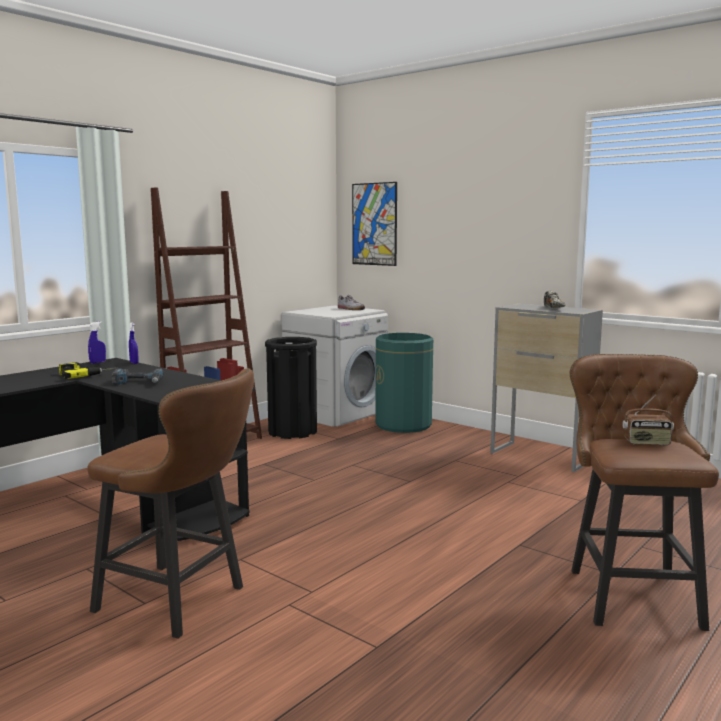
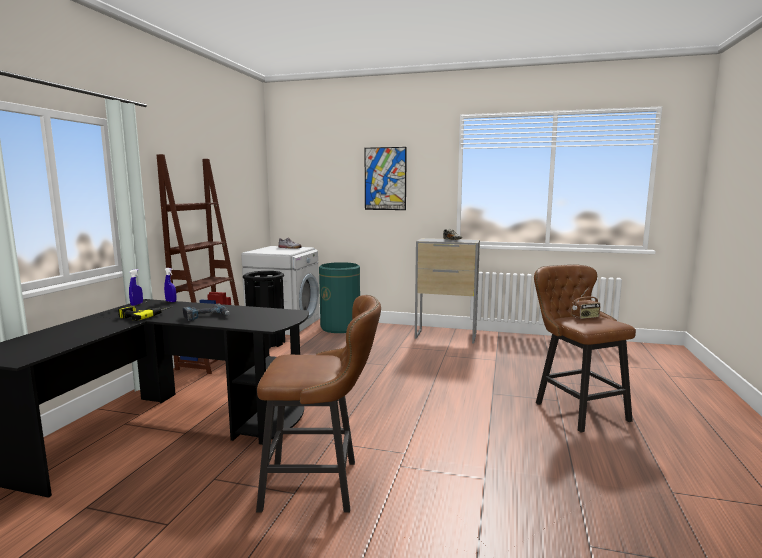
camera: 25 degrees left, 0 degrees up
(374, 224) = (302, 185): picture -> picture (385, 179)

